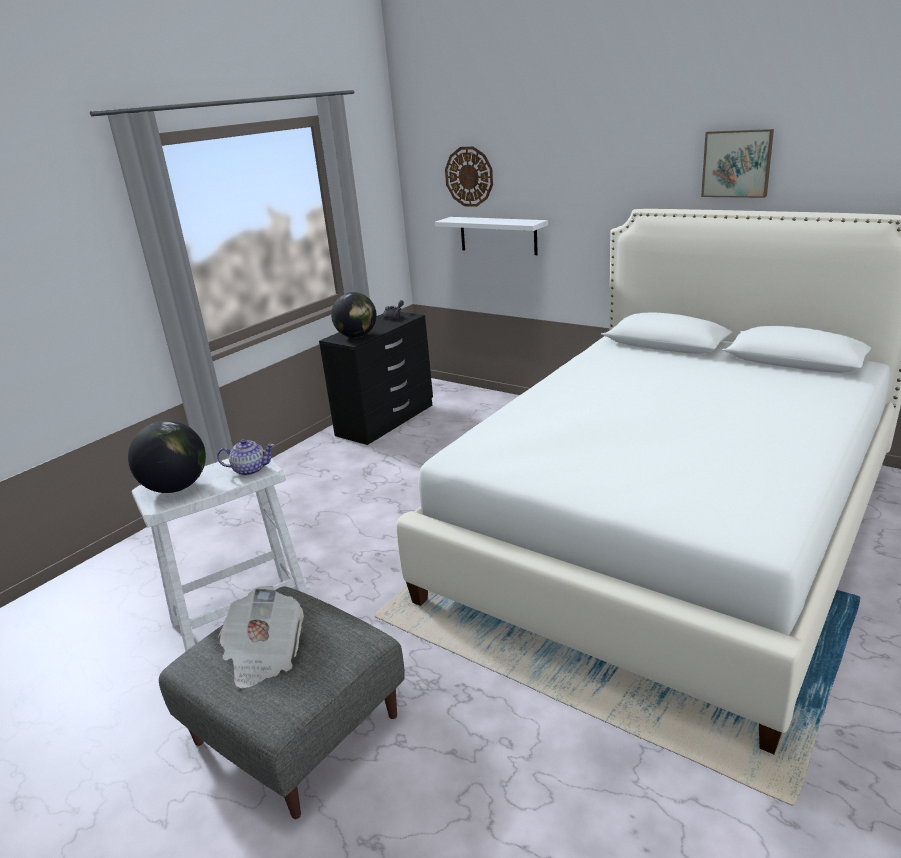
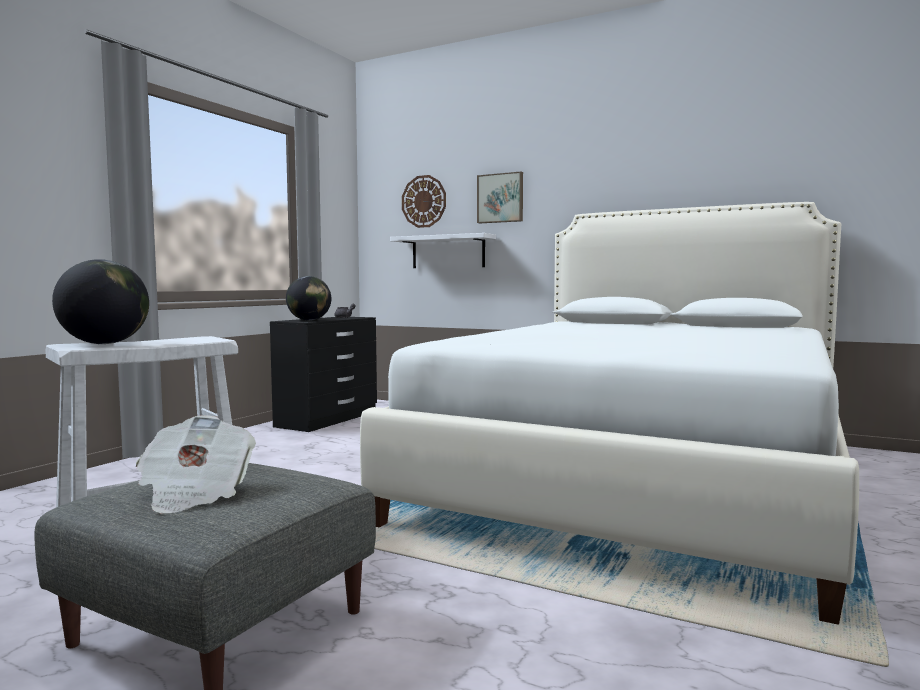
camera: 10 degrees left, 20 degrees down
(249, 470) = (197, 340): teapot -> none
(737, 163) = (664, 174): picture -> picture (500, 198)

